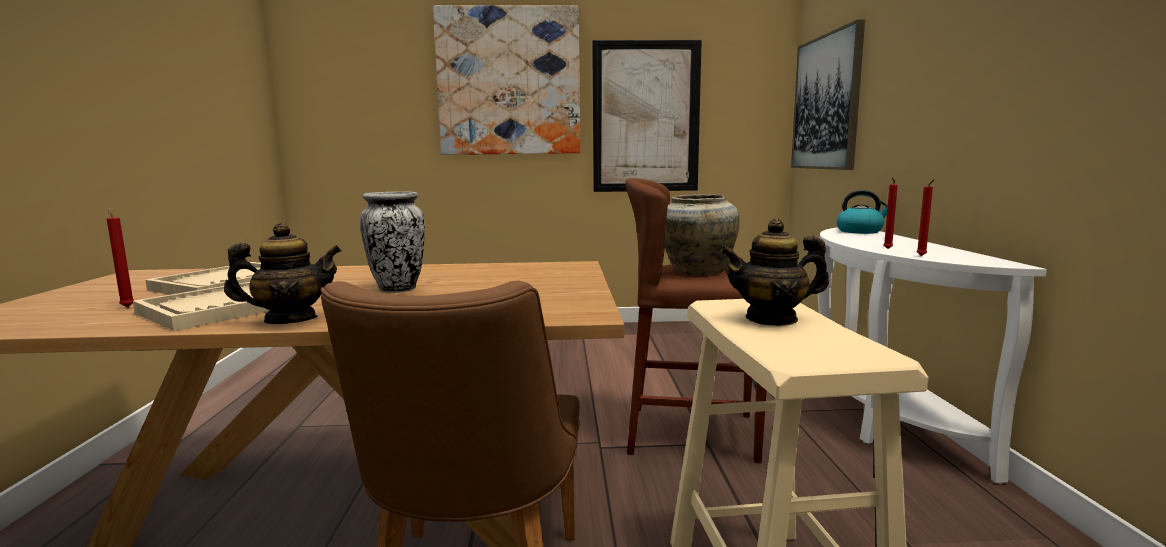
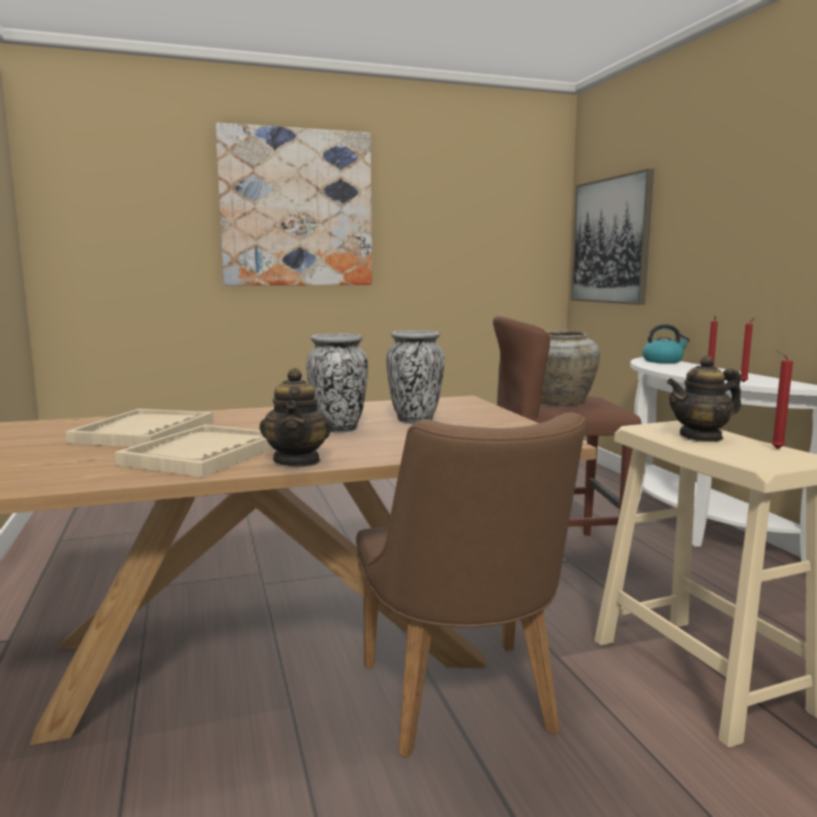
camera: 15 degrees left, 0 degrees up
(127, 307) = (89, 459): red candle -> red candle (775, 448)
(290, 320) = (297, 461): teapot -> teapot turned 120 degrees clockwise
(487, 283) = (415, 420): none -> vase
(646, 117) = (435, 249): picture -> none

